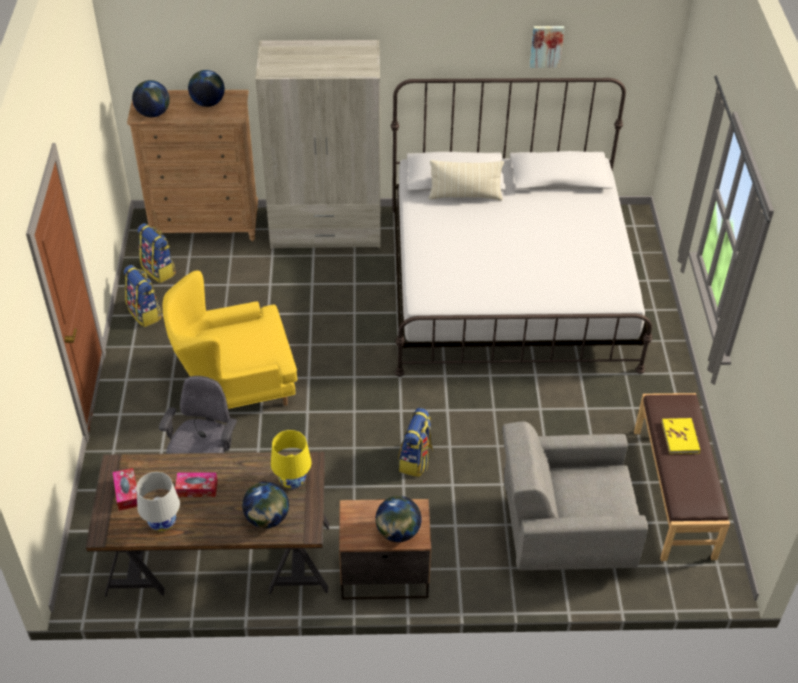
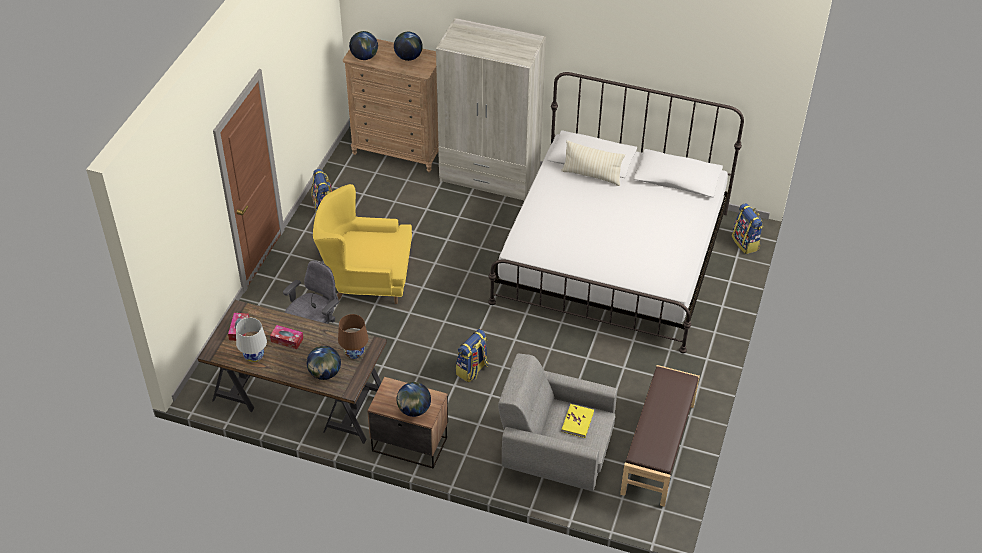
camera: 20 degrees right, 0 degrees up
(159, 270) = (348, 178): backpack -> backpack (746, 243)
(292, 480) = (354, 353): yellow table lamp -> brown table lamp
(546, 45) = (680, 69): picture -> none
(680, 437) = (666, 404): yellow book -> yellow book (577, 422)

